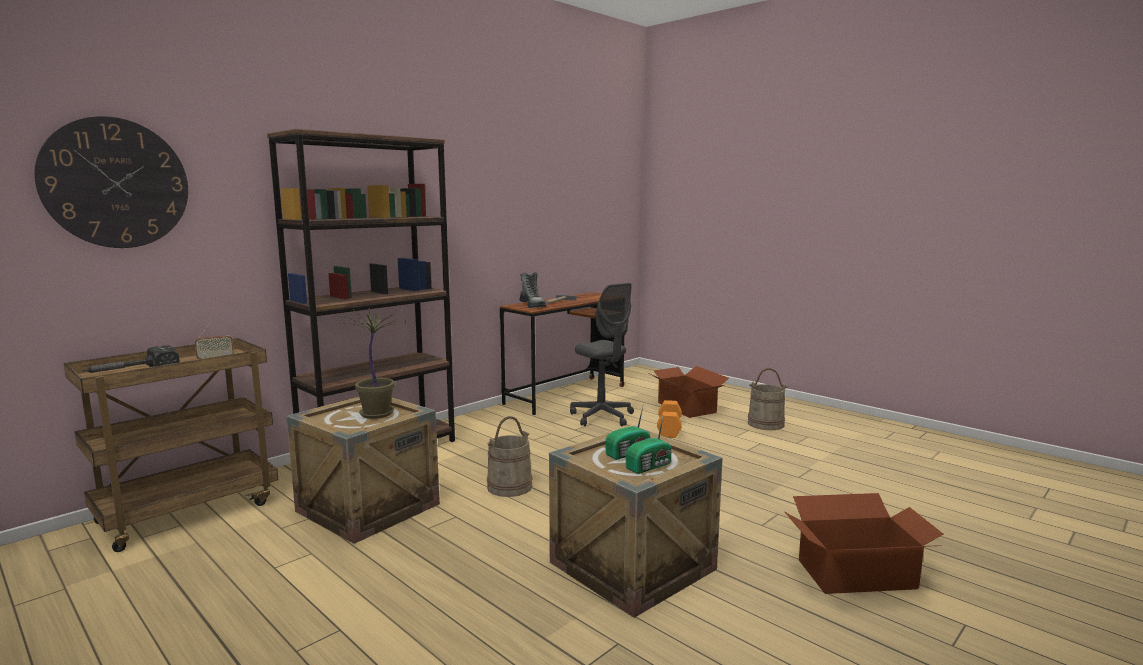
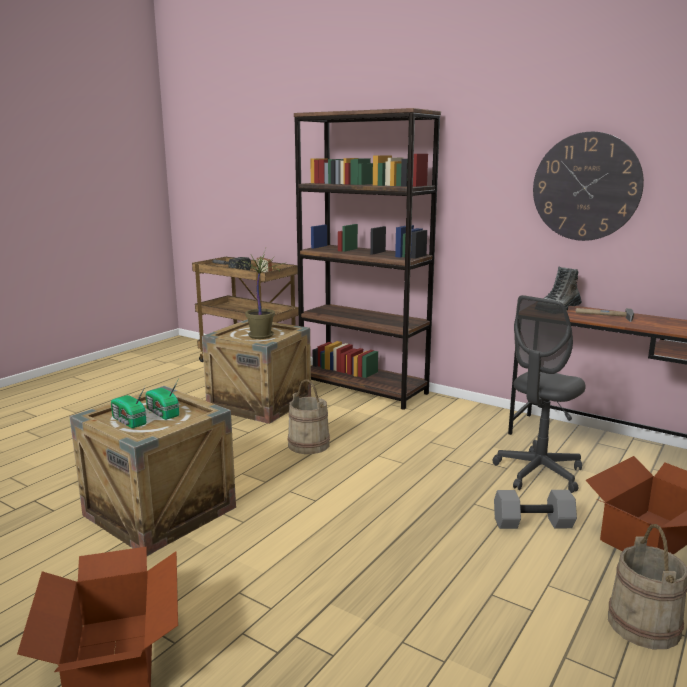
camera: 80 degrees right, 5 degrees up
(116, 183) = (255, 155): wall clock -> wall clock (586, 187)
(670, 429) = (532, 524): orange dumbbell -> grey dumbbell

